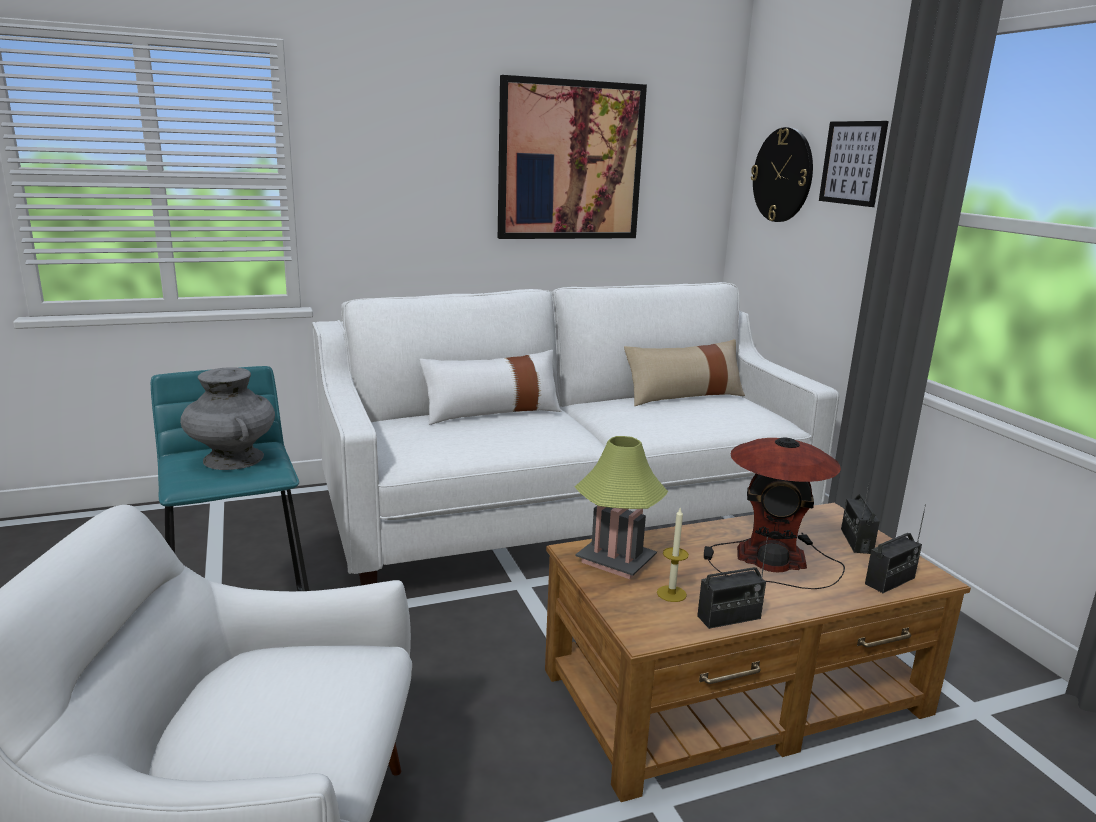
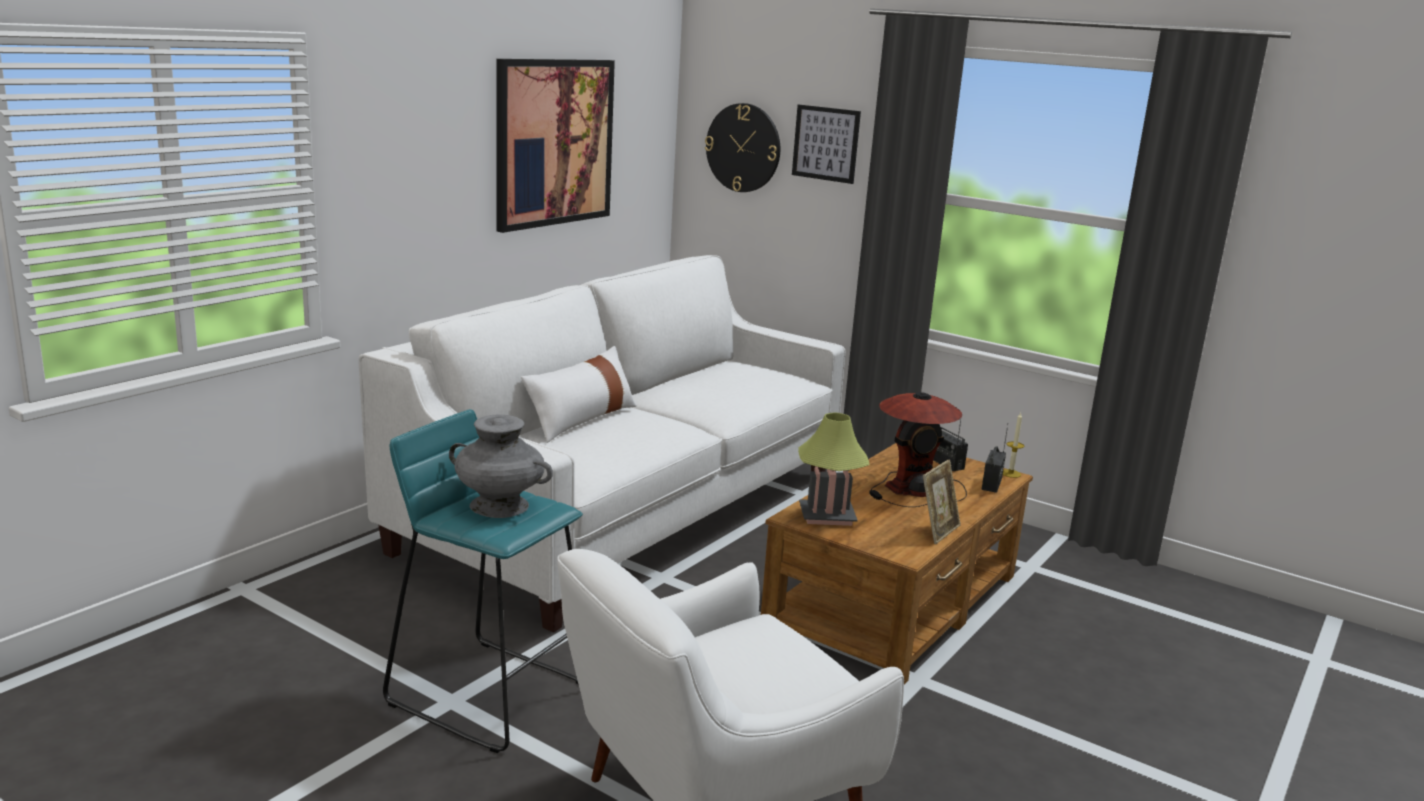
camera: 35 degrees left, 0 degrees up
(671, 593) = (888, 527): candle -> candle (1010, 473)
(684, 396) = (710, 372): beige pillow -> none
(729, 617) = (937, 531): radio -> picture frame

